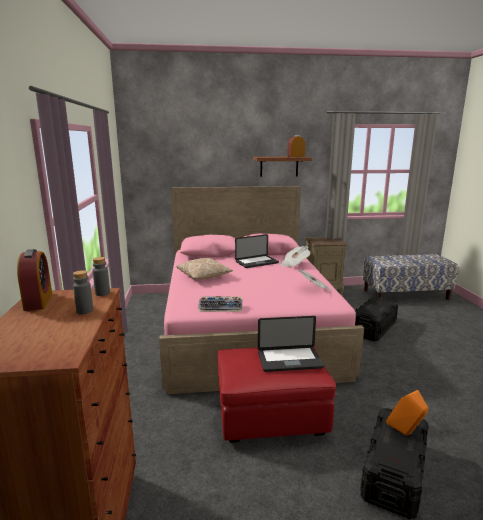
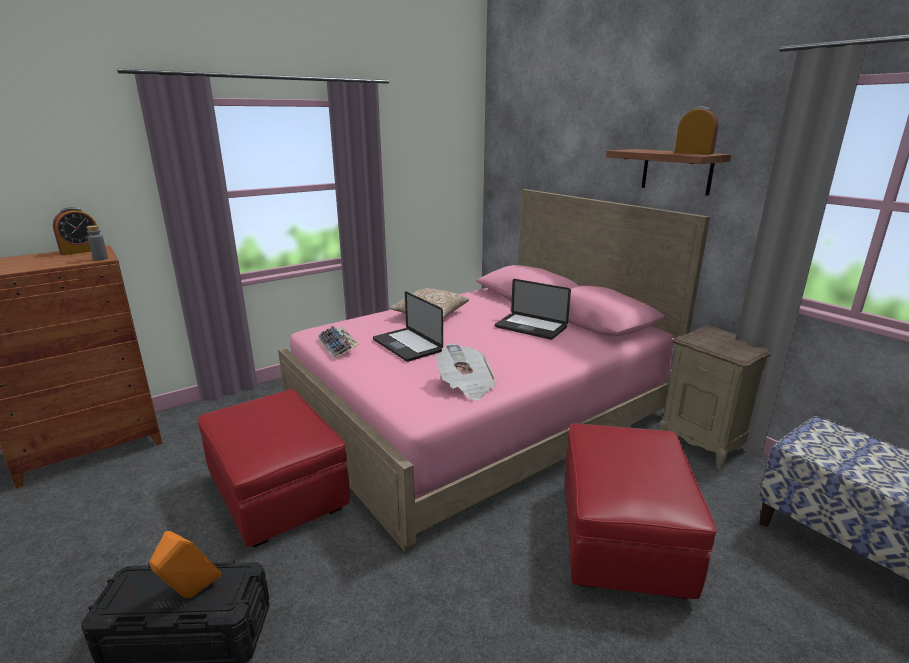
camera: 60 degrees right, 5 degrees up
(85, 311) = (55, 263): grey bottle -> none
(289, 360) = (277, 434): laptop -> laptop (407, 345)
(294, 264) = (564, 351): newspaper -> none
(373, 328) = (622, 539): black storage box -> red ottoman

